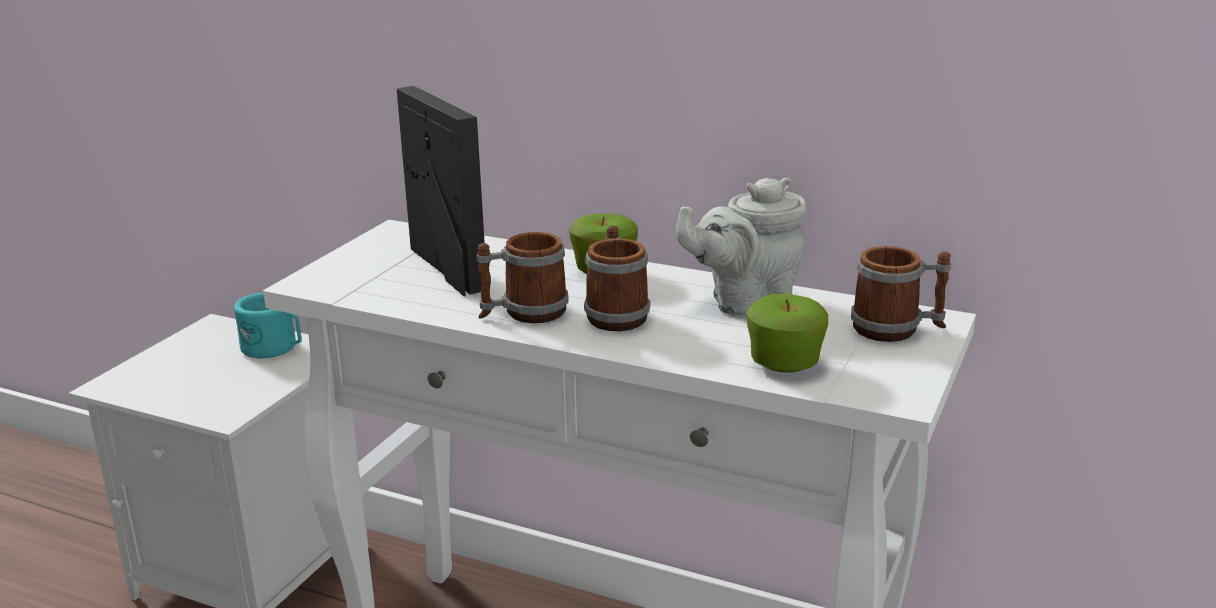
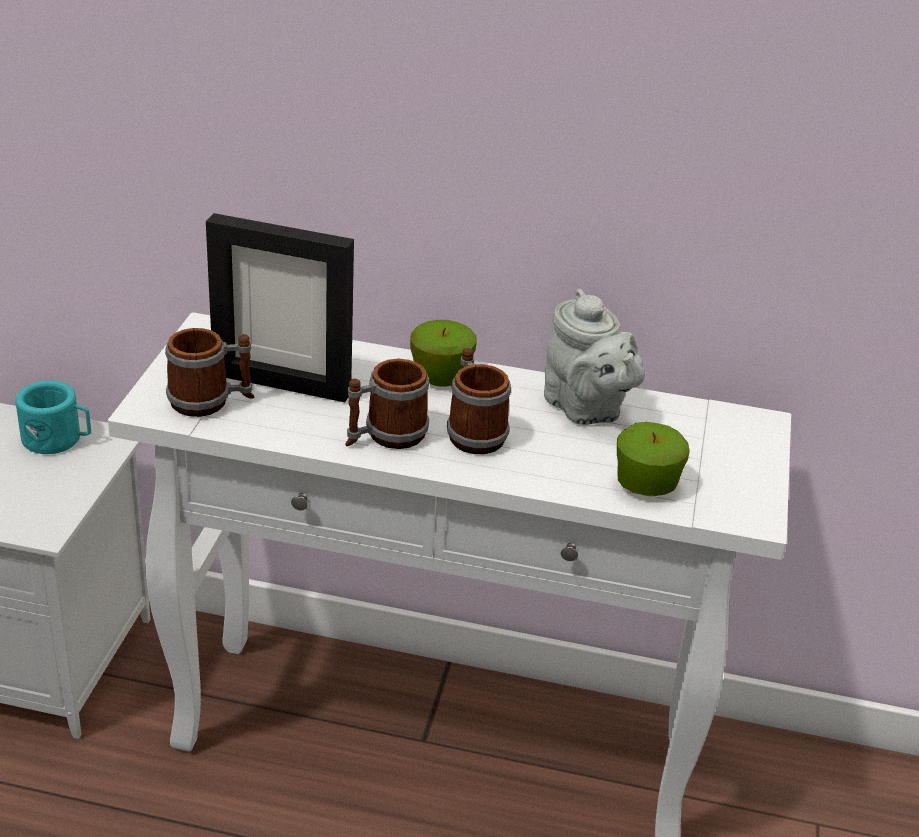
camera: 15 degrees left, 10 degrees up
(444, 269) = (283, 382): picture frame -> picture frame turned 150 degrees clockwise
(745, 302) = (586, 409): grey teapot -> grey teapot turned 90 degrees counterclockwise
(897, 329) = (730, 436): mug -> mug (211, 401)

